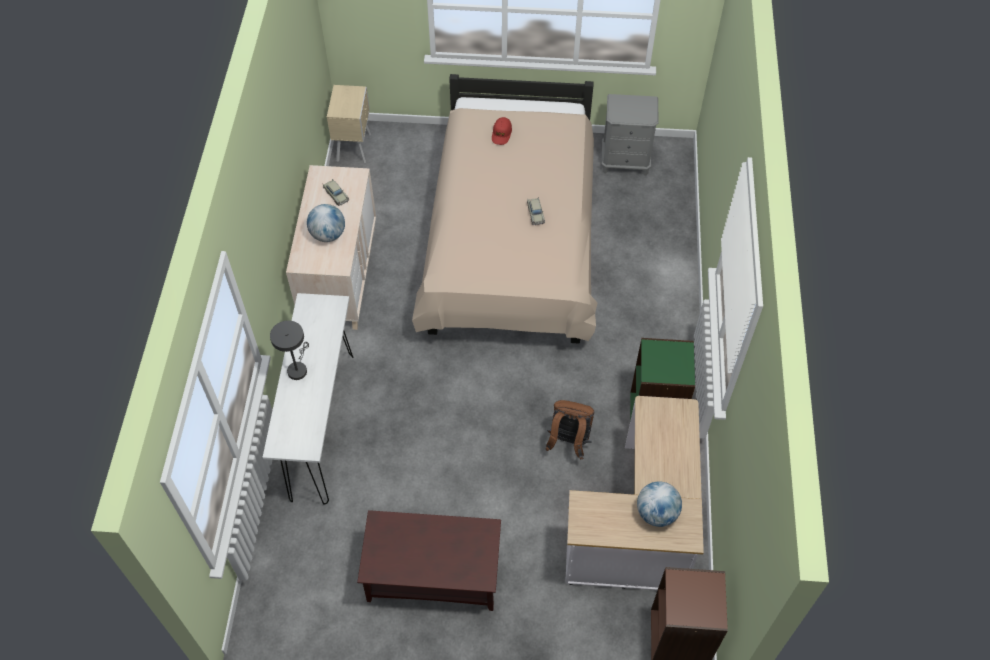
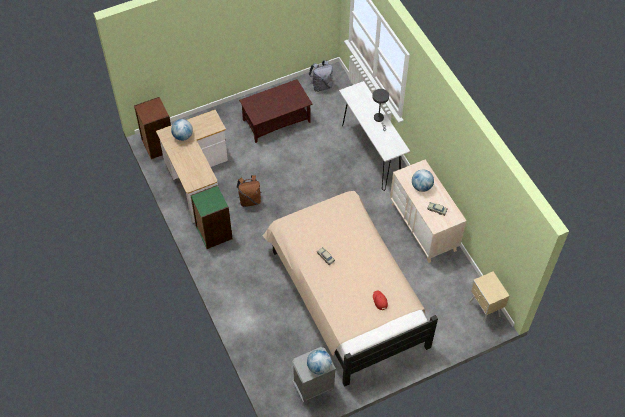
camera: 150 degrees right, 0 degrees up
(300, 610) = (321, 86): none -> grey backpack
(627, 103) = (319, 367): none -> globe

